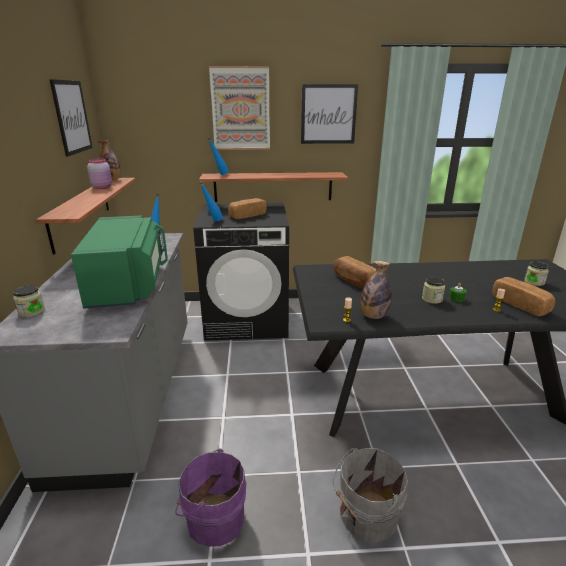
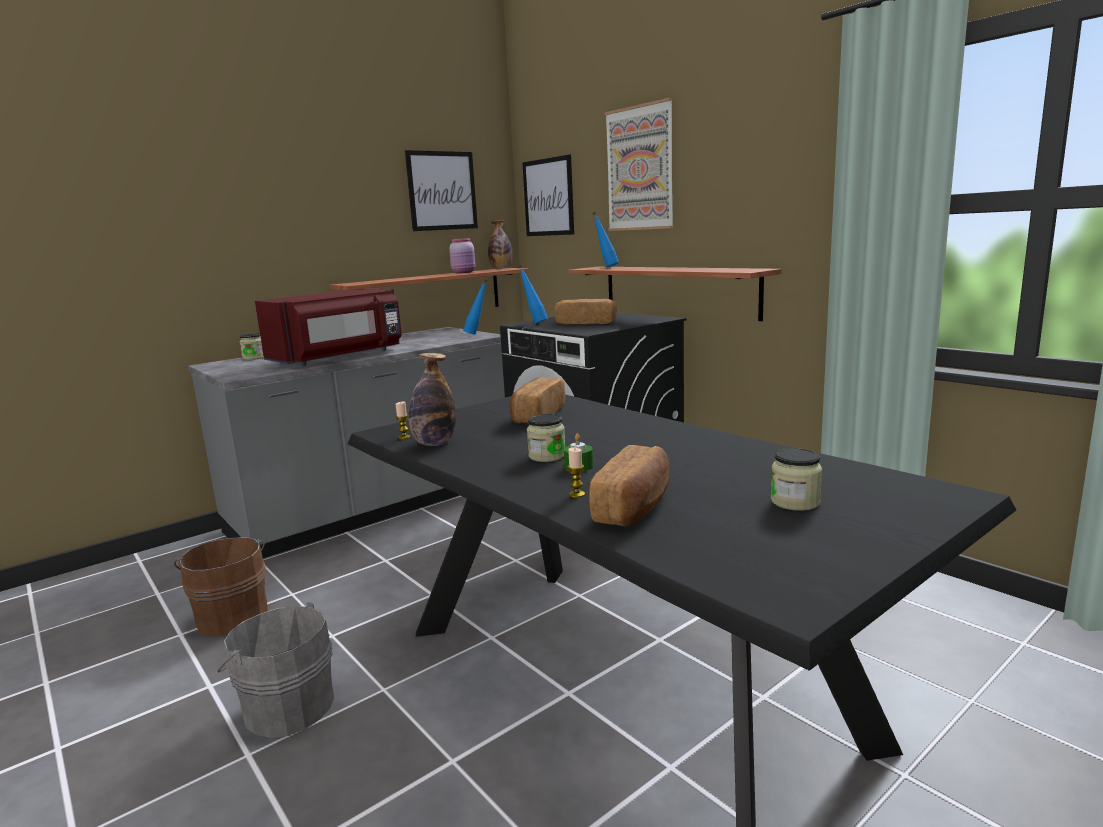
camera: 55 degrees right, 10 degrees down
(129, 284) = (339, 357): green microwave -> red microwave
(213, 518) = (232, 615): purple bucket -> brown bucket
(328, 114) = (756, 163): picture -> picture (548, 197)

